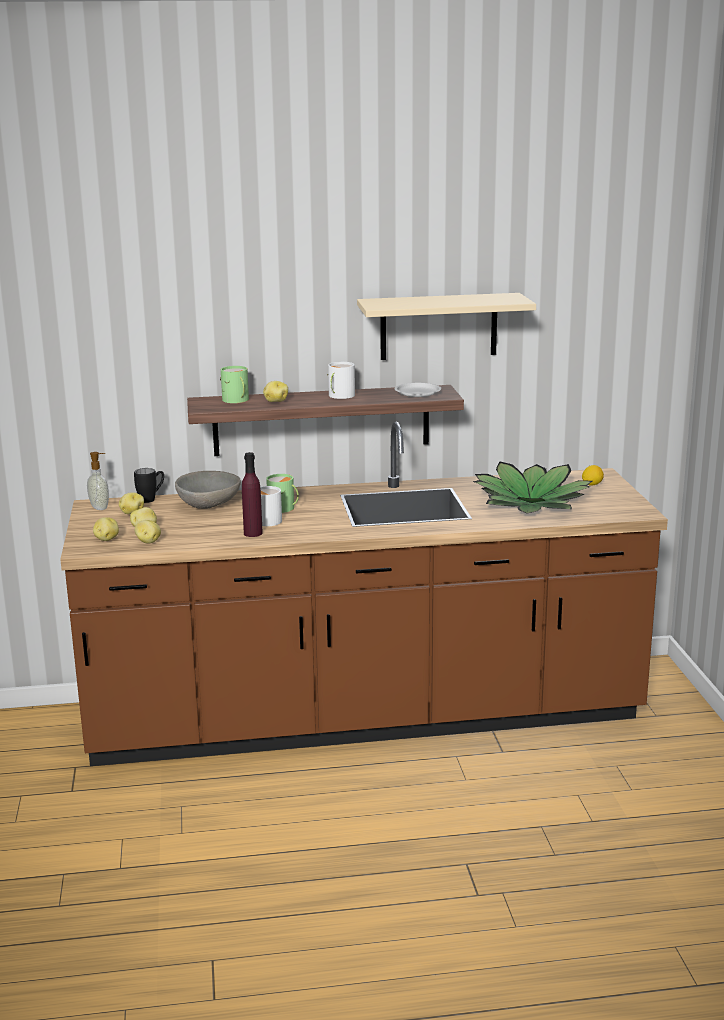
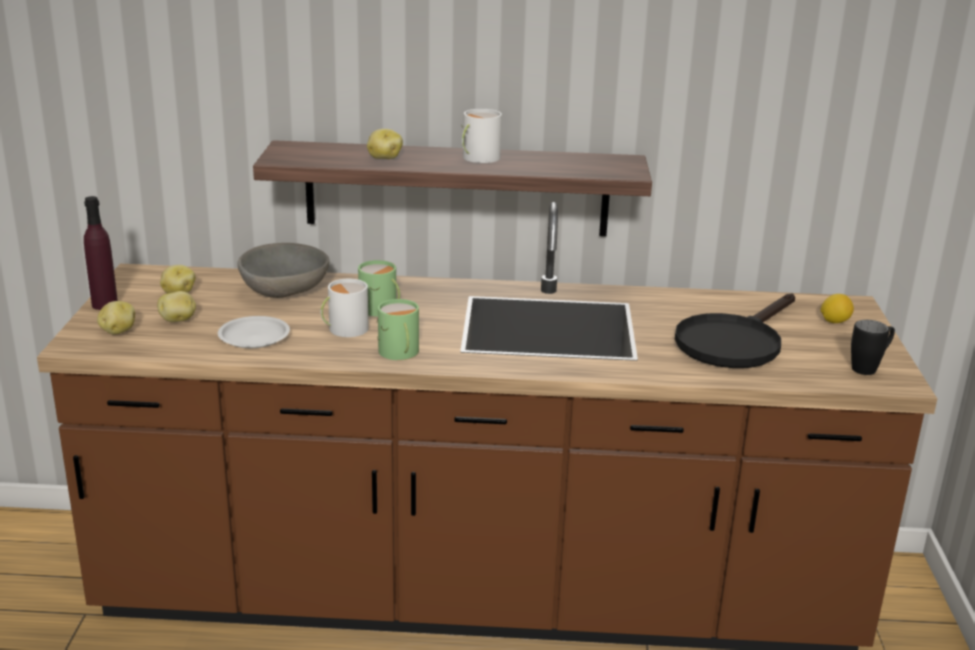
camera: 10 degrees right, 5 degrees up
(100, 507) = (144, 279): soap dispenser -> none
(148, 542) = (168, 343): potato -> none
(151, 499) = (217, 273): black mug -> black mug (869, 368)
(236, 400) = (333, 151): green mug -> green mug (399, 353)
(253, 533) = (317, 346): purple bottle -> purple bottle (105, 304)
(418, 393) = (591, 164): white plate -> white plate (254, 337)
(438, 326) = (633, 69): beige shelf -> none
(530, 502) = (734, 342): potted plant -> black frying pan

